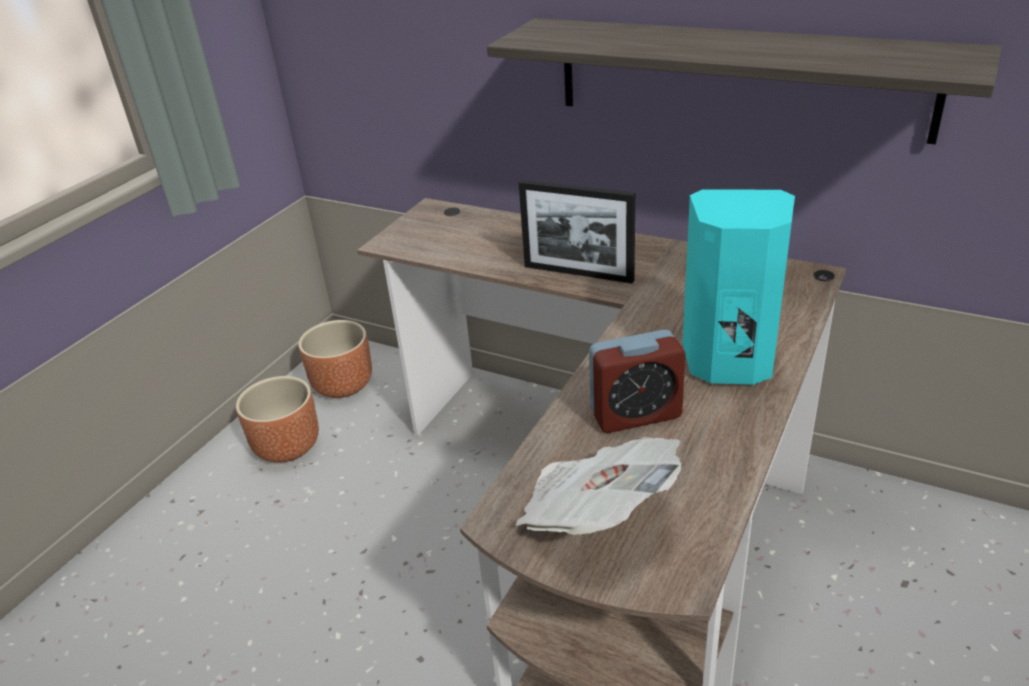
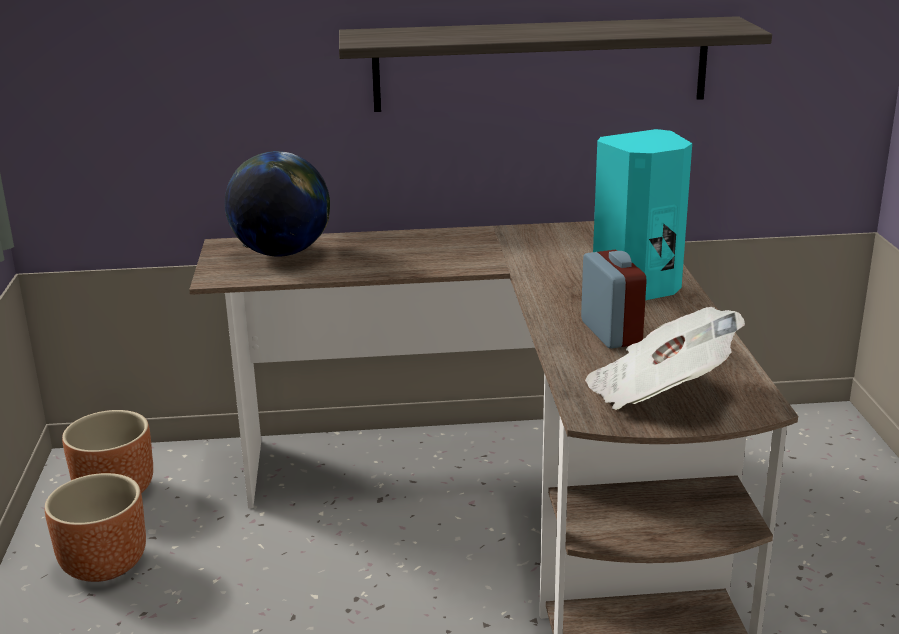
camera: 35 degrees left, 10 degrees down
(460, 228) = (282, 253): none -> globe
(578, 273) = (442, 262): picture frame -> none
(636, 414) = (611, 333): alarm clock -> alarm clock turned 60 degrees counterclockwise

